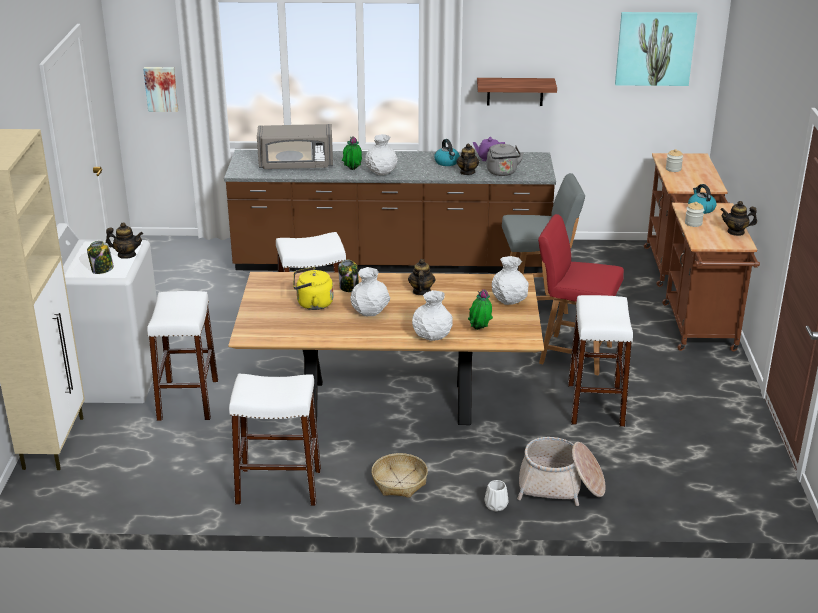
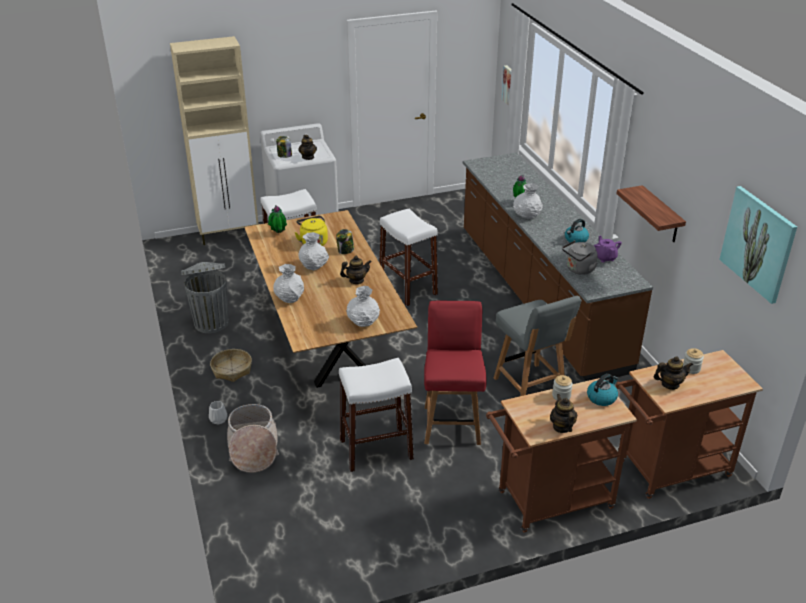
camera: 70 degrees right, 5 degrees up
(278, 487) = (211, 322): white stool -> grey trash can
(296, 165) = (509, 180): grey microwave -> none
(467, 172) = (563, 252): teapot -> teapot (670, 384)
(479, 330) = (309, 317): potted plant -> potted plant (278, 233)

